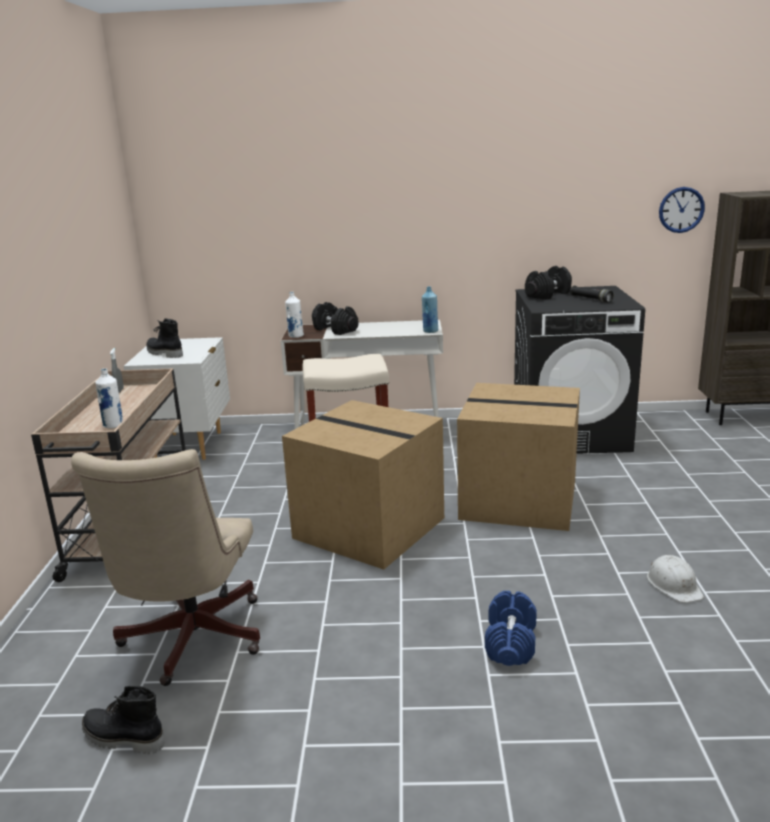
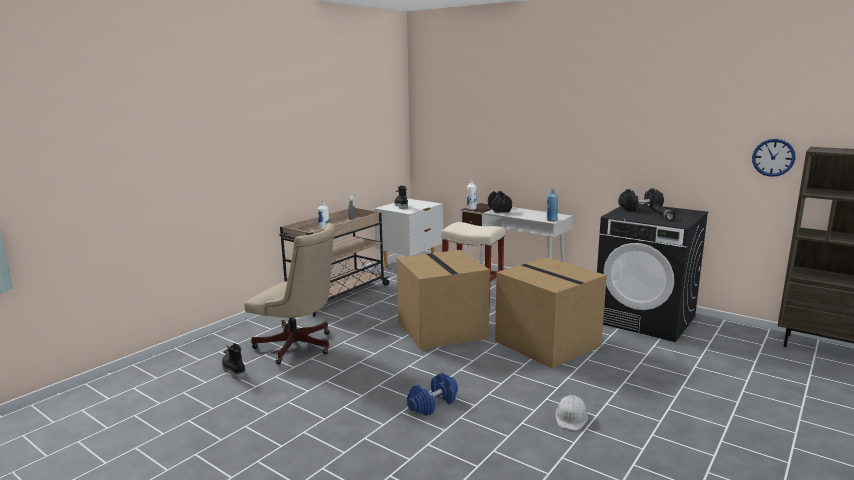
camera: 35 degrees right, 5 degrees down
(189, 642) = (299, 347): beige office chair -> beige office chair turned 105 degrees counterclockwise

